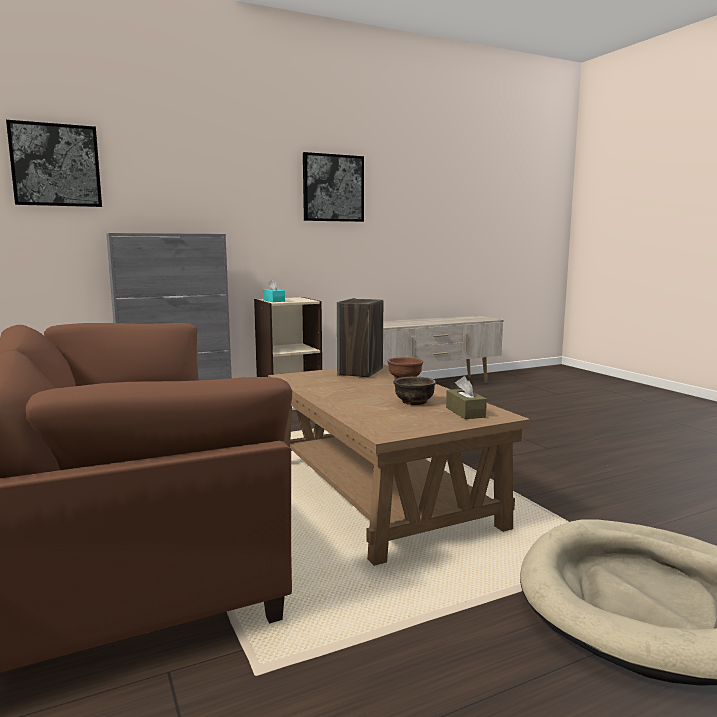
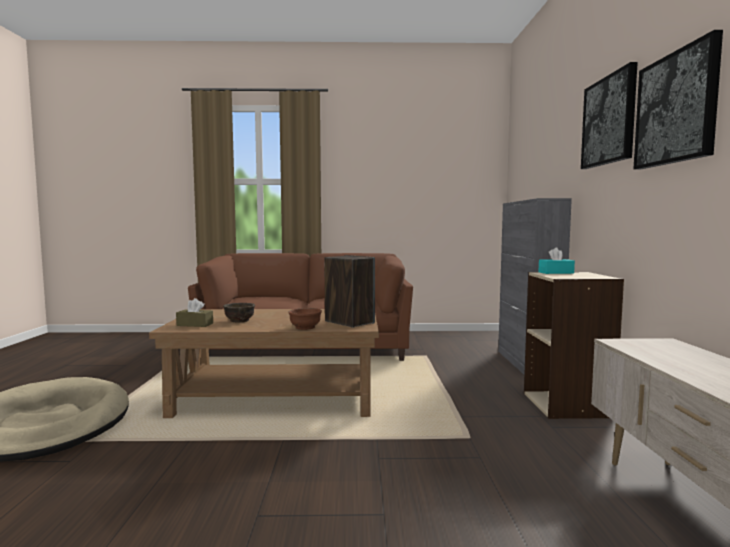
camera: 115 degrees right, 5 degrees down
(56, 165) = (526, 156): picture -> picture (609, 120)

